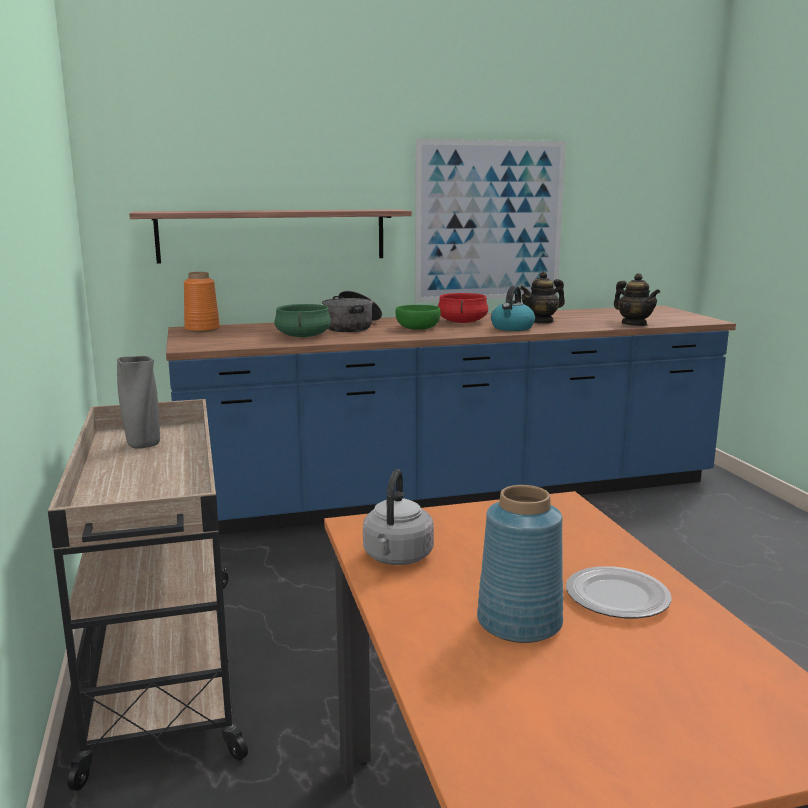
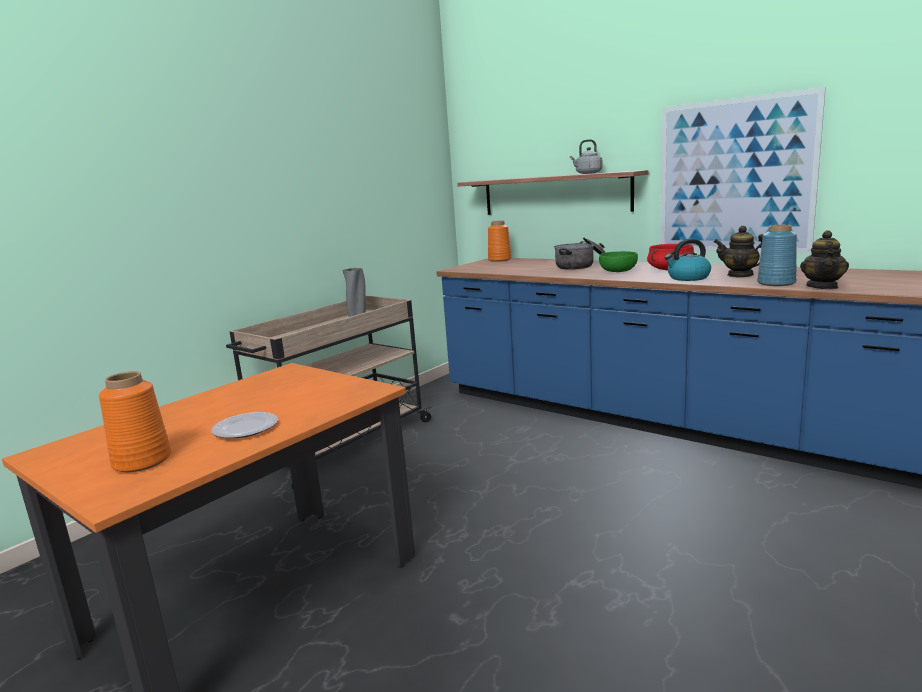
camera: 55 degrees right, 0 degrees up
(303, 336) = (529, 269): green cooking pot -> none
(397, 558) = (254, 384): grey kettle -> grey kettle (587, 173)
(517, 622) = (199, 419): blue vase -> blue vase (775, 283)
(681, 693) = (142, 461): none -> orange vase

